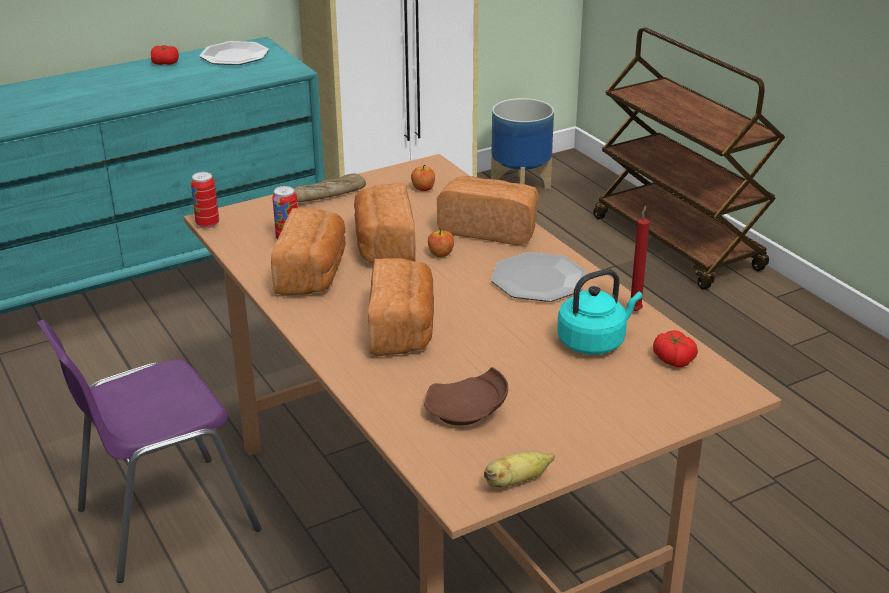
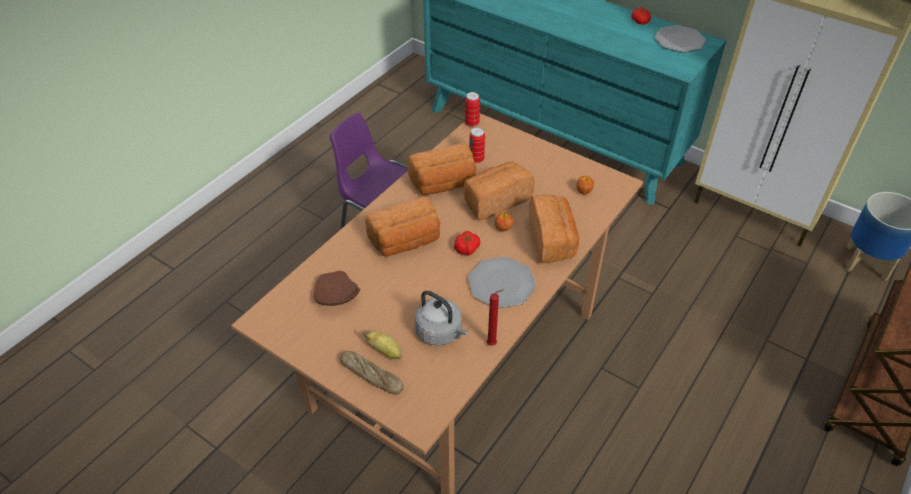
camera: 65 degrees right, 15 degrees up
(328, 195) = (541, 154): bread -> bread (371, 376)
(516, 481) = (280, 338): banana -> banana (385, 351)
(594, 342) = (441, 333): turquoise kettle -> grey kettle
(673, 359) = (442, 379): tomato -> tomato (466, 248)

